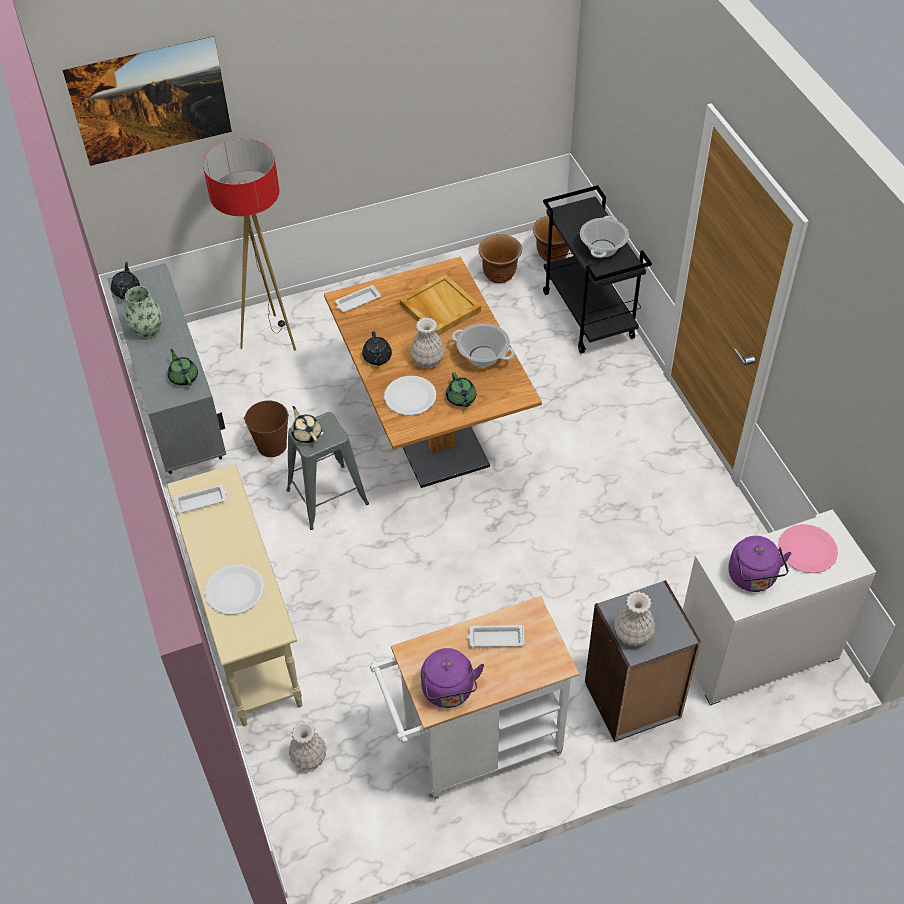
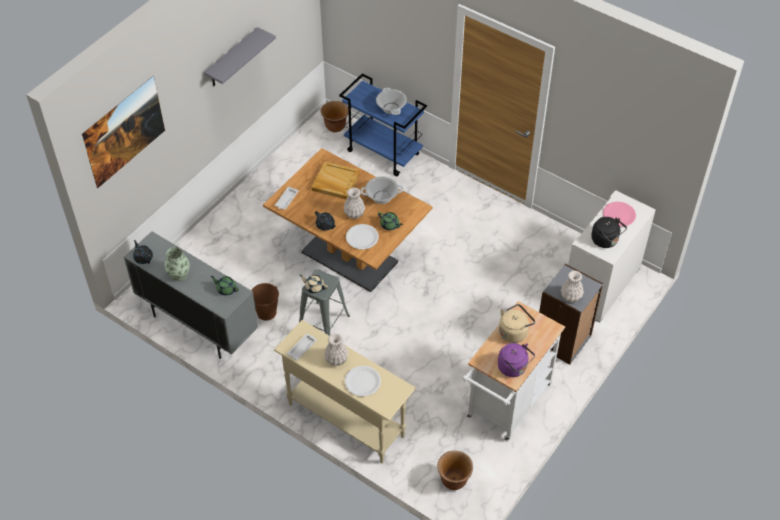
camera: 35 degrees left, 0 degrees up
(270, 337) = (210, 252): floor lamp -> none
(308, 758) = (429, 458): white vase -> white vase (336, 359)
(380, 74) = (232, 58): none -> grey shelf
(495, 638) = (514, 332): white tray -> beige kettle
(499, 275) = (314, 152): brown planter -> brown planter (453, 480)
(589, 315) = (384, 152): black cart -> blue cart
(753, 578) = (606, 241): purple kettle -> black kettle

